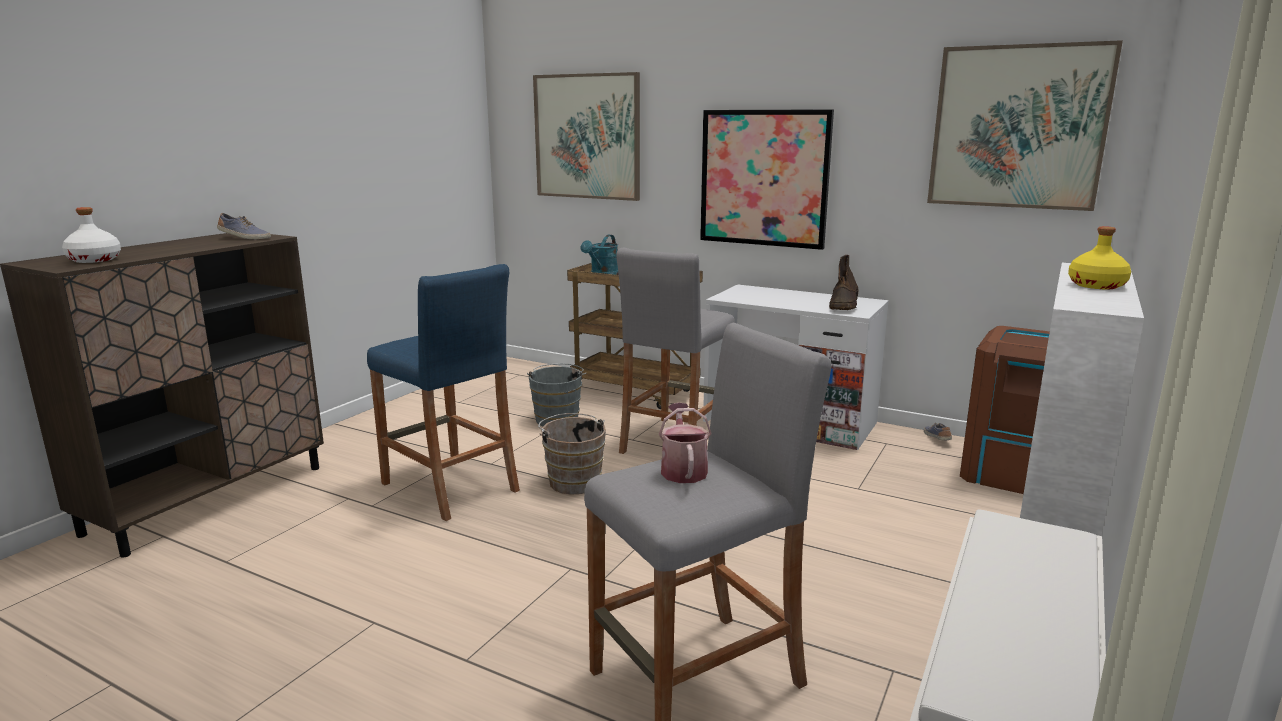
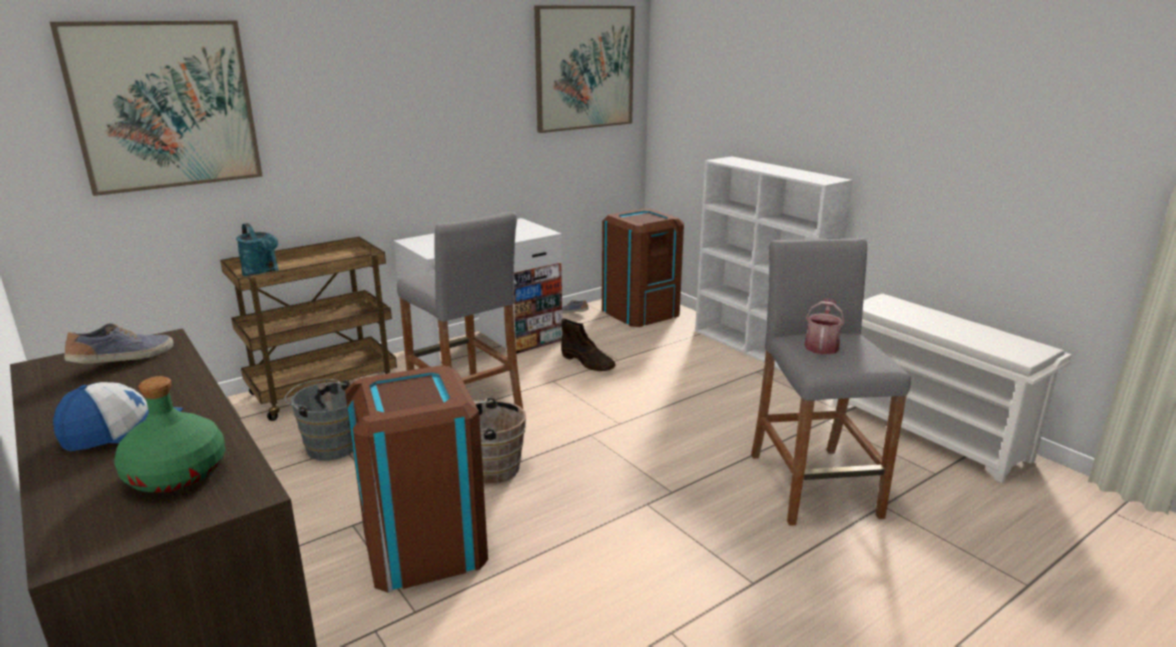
camera: 65 degrees left, 5 degrees up
(94, 260) = (177, 474): white bottle -> green bottle
(146, 250) = (123, 433): none -> cap
(449, 487) = (425, 546): blue stool -> brown trash can
(683, 469) = (822, 345): watering can -> watering can turned 90 degrees clockwise
(764, 178) = (403, 130): picture -> none
(843, 305) = (518, 230): brown boot -> brown boot (588, 362)
(1096, 285) = (775, 169): yellow bottle -> none

